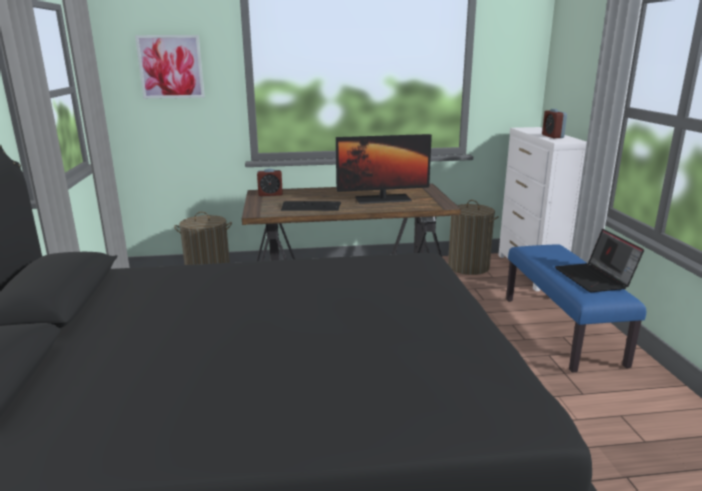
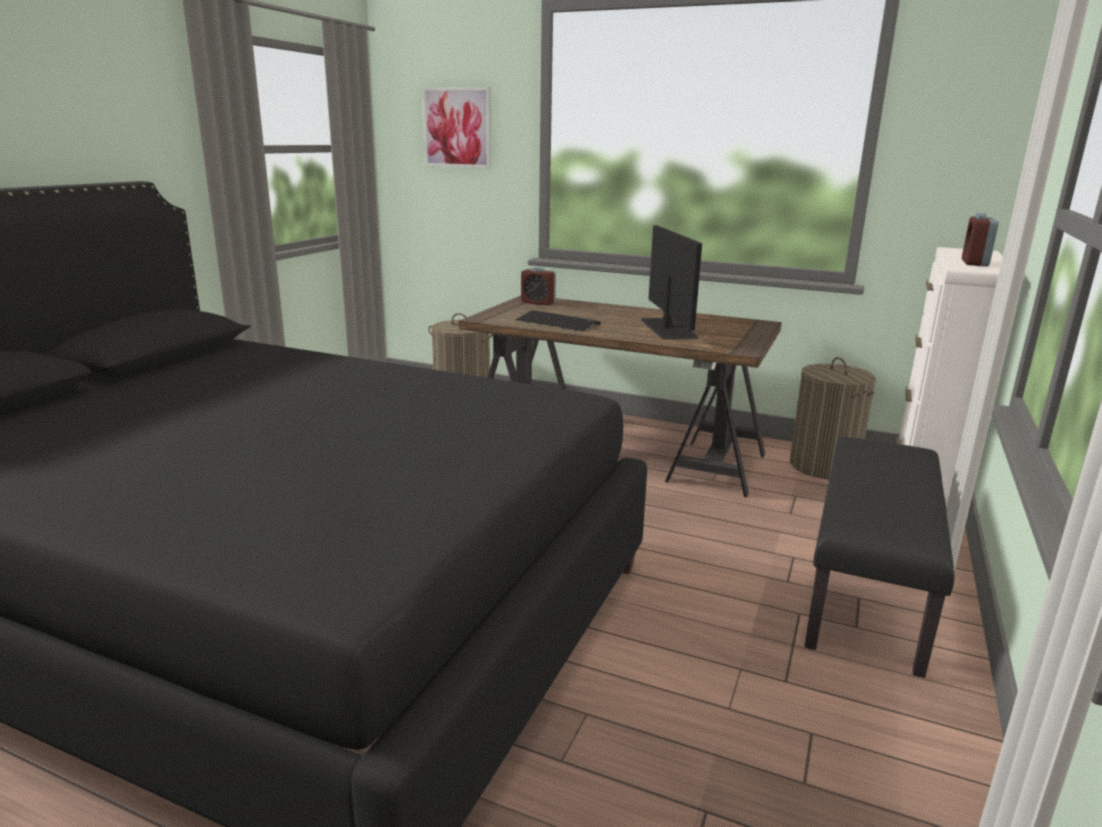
camera: 30 degrees right, 0 degrees up
(383, 199) = (668, 328): monitor -> monitor turned 120 degrees counterclockwise
(562, 330) = (869, 589): blue bench -> black bench
(595, 278) = (906, 506): laptop -> none

